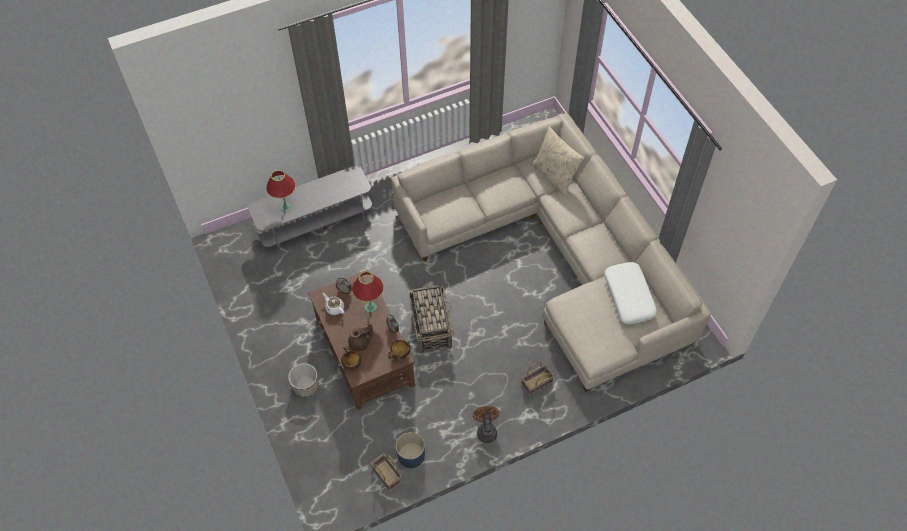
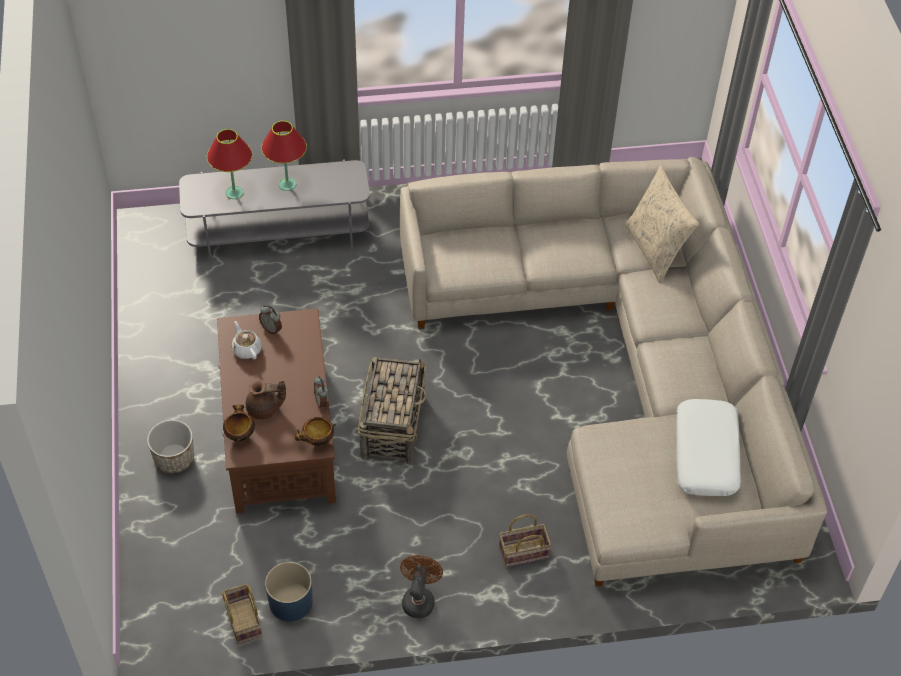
camera: 15 degrees right, 5 degrees down
(370, 307) = (300, 362): red table lamp -> red table lamp (287, 184)

